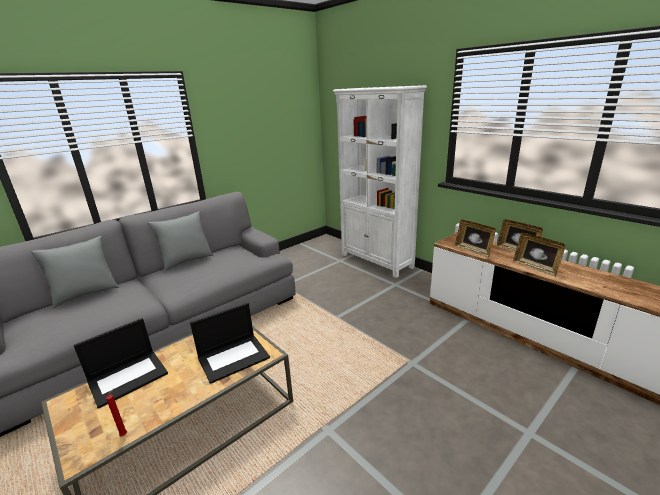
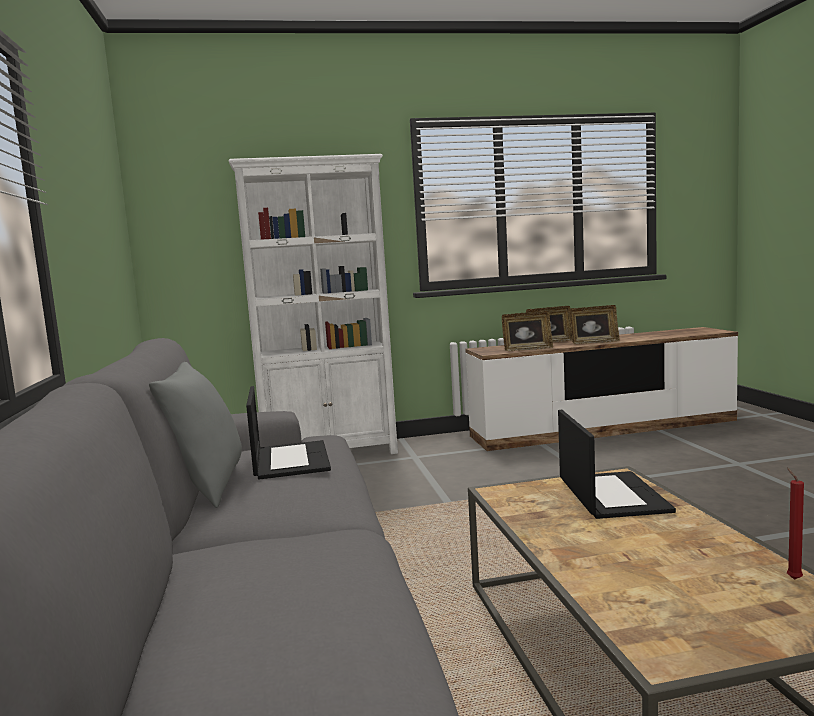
camera: 60 degrees left, 15 degrees down
(86, 294) = (169, 605): grey pillow -> none
(128, 377) = (612, 580): laptop -> laptop (290, 460)

